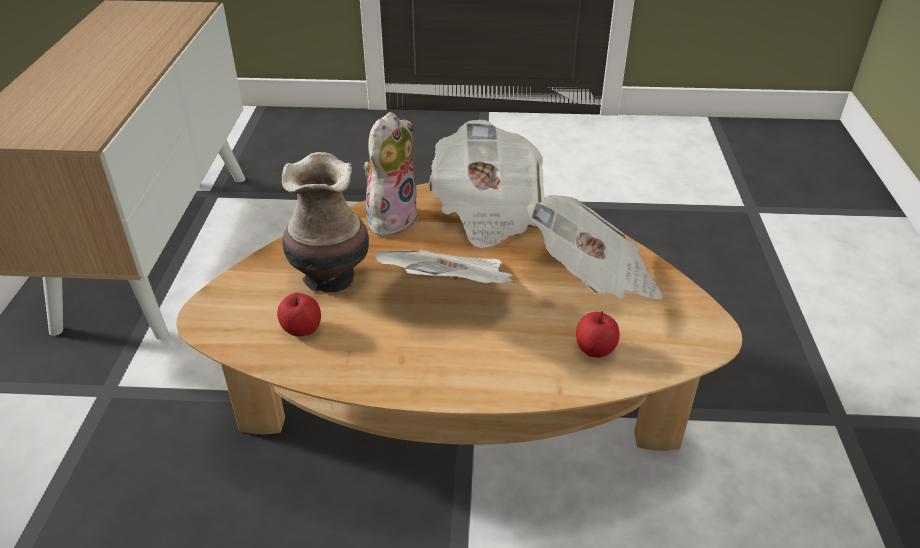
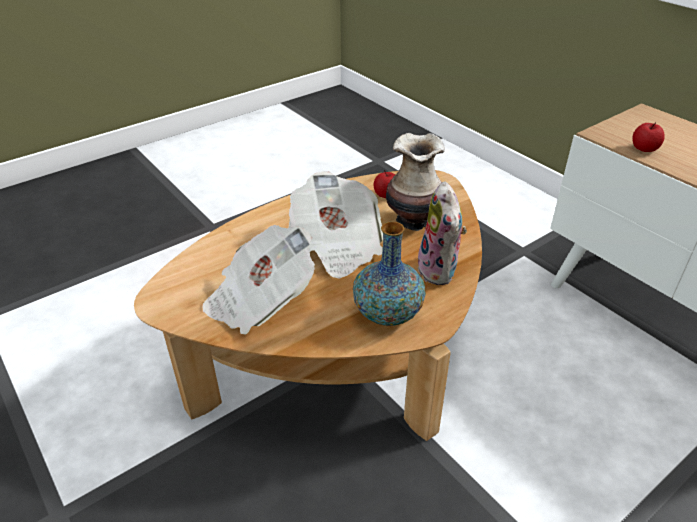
camera: 140 degrees right, 0 degrees up
(487, 211) = (387, 313): newspaper -> vase
(595, 349) = (225, 257): apple -> apple (644, 149)

